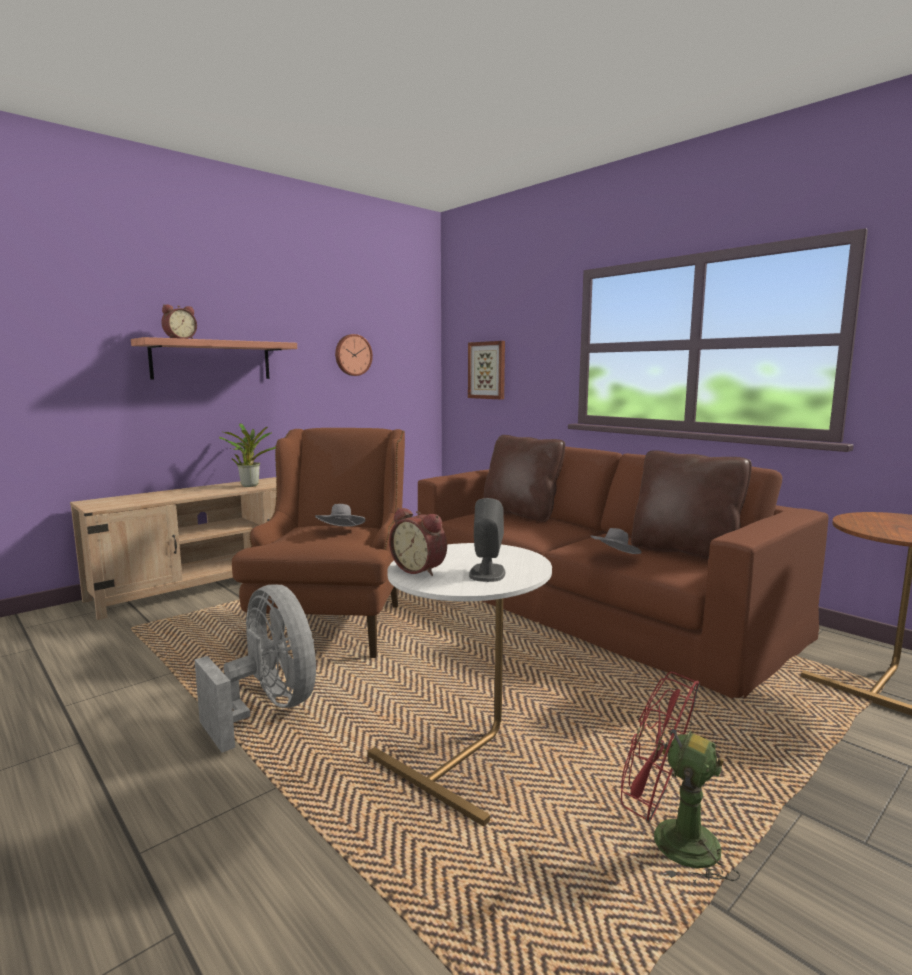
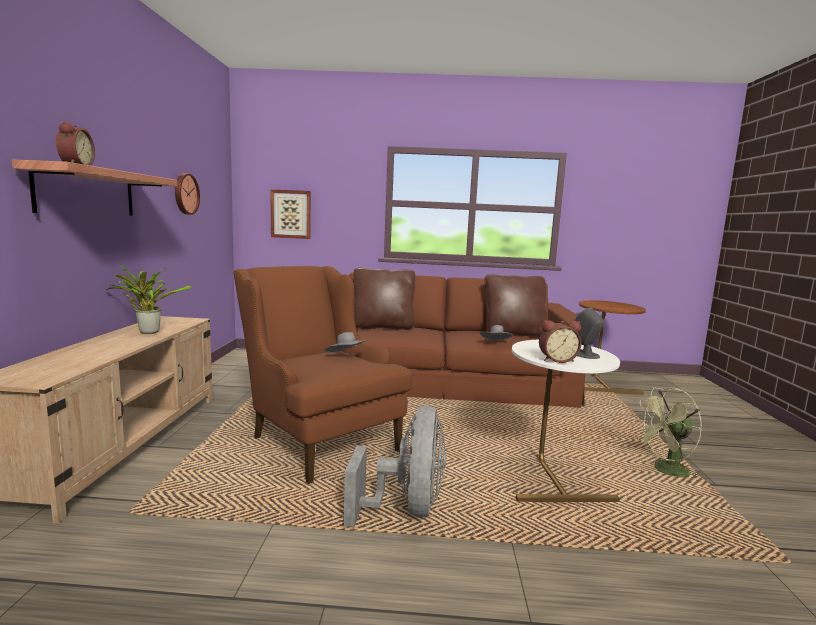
camera: 45 degrees left, 0 degrees up
(268, 708) = (406, 508): grey fan -> grey fan turned 90 degrees clockwise
(669, 840) = (665, 471): red fan -> green fan

